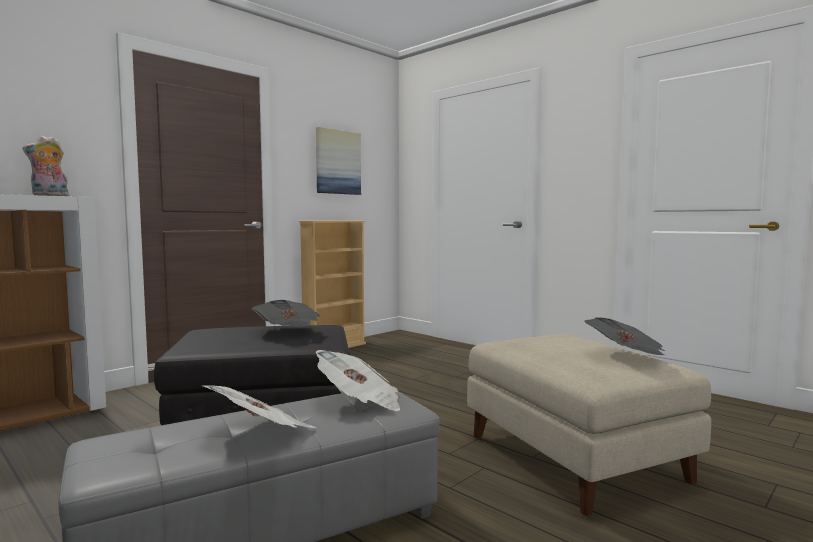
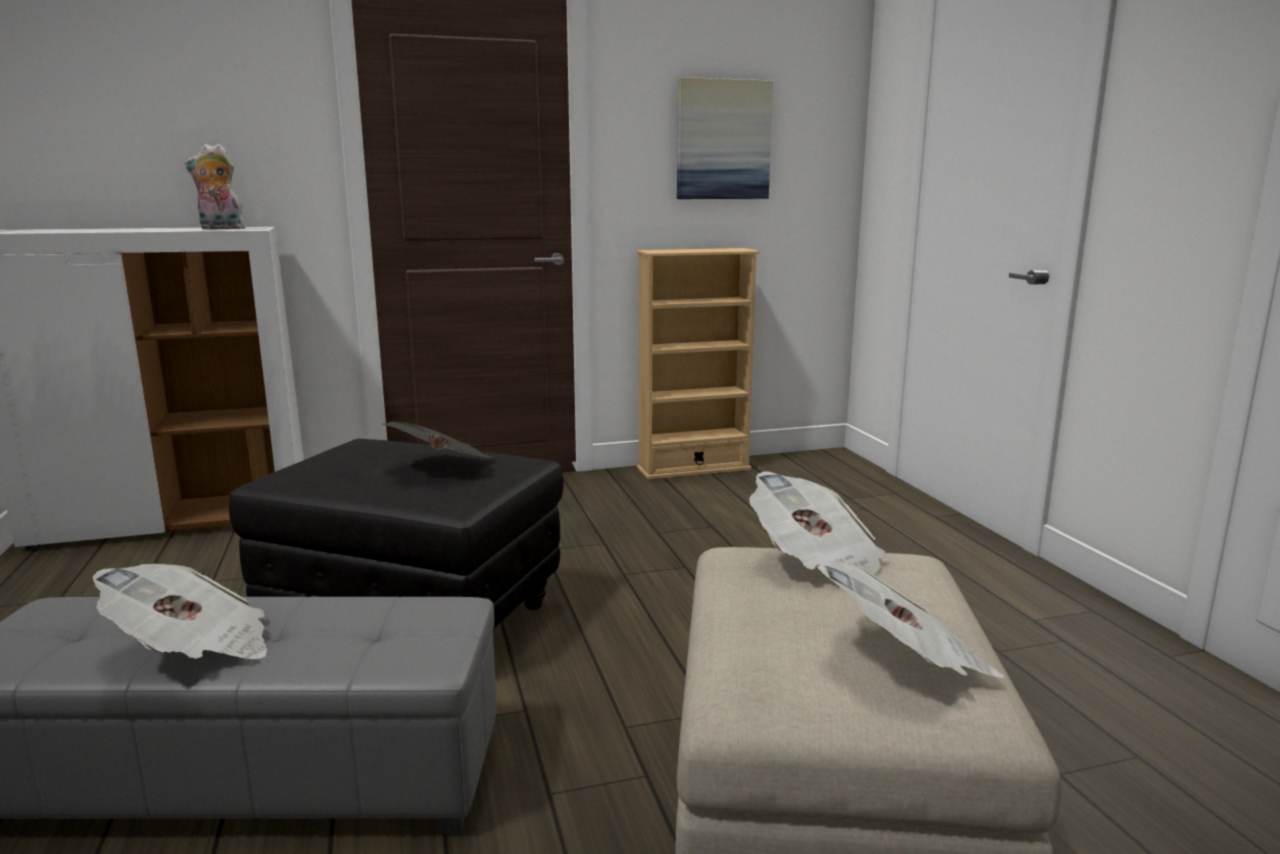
camera: 30 degrees right, 10 degrees up
(360, 403) = (389, 626): newspaper -> newspaper (817, 564)

